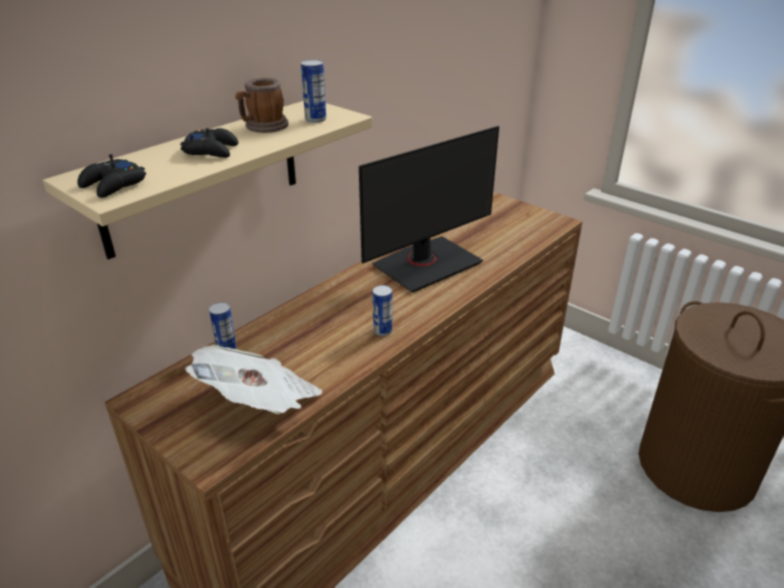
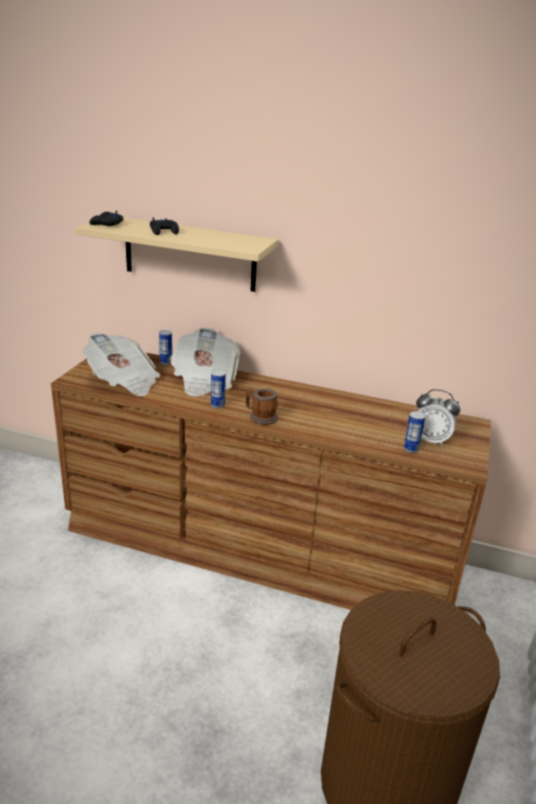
camera: 65 degrees right, 5 degrees down
(263, 127) = (210, 235): mug -> mug (260, 417)
(307, 327) = (204, 380): none -> newspaper
(315, 119) = (236, 243): can -> can (411, 449)
(426, 264) = (321, 408): monitor -> none
(514, 225) = (431, 440): none -> alarm clock

